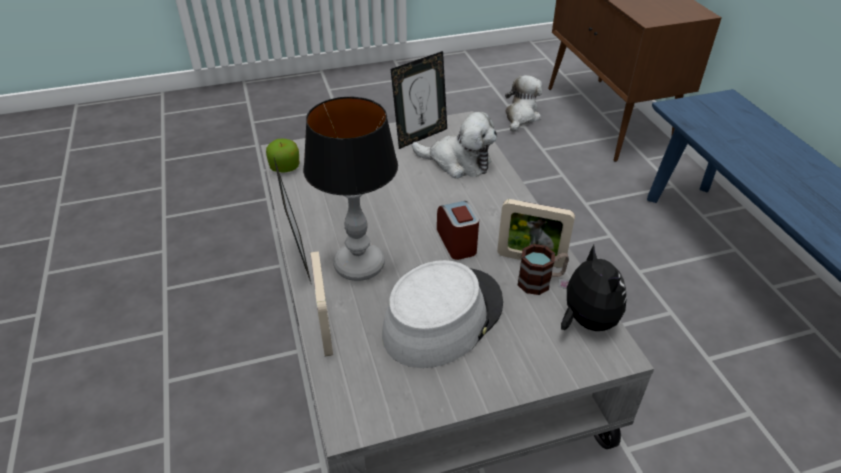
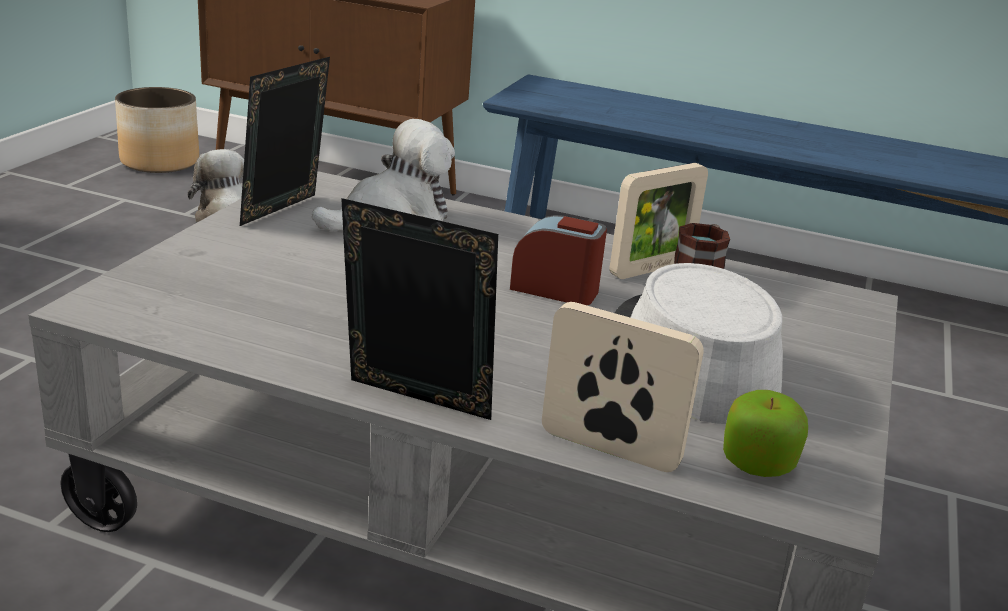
camera: 55 degrees left, 15 degrees down
(285, 167) = (145, 321): apple -> apple (758, 463)
(360, 264) = (501, 366): table lamp -> none
(420, 136) = (285, 212): picture frame -> picture frame turned 150 degrees counterclockwise
(538, 67) = (159, 161): none -> planter
(585, 321) = (792, 291): plush toy -> none

